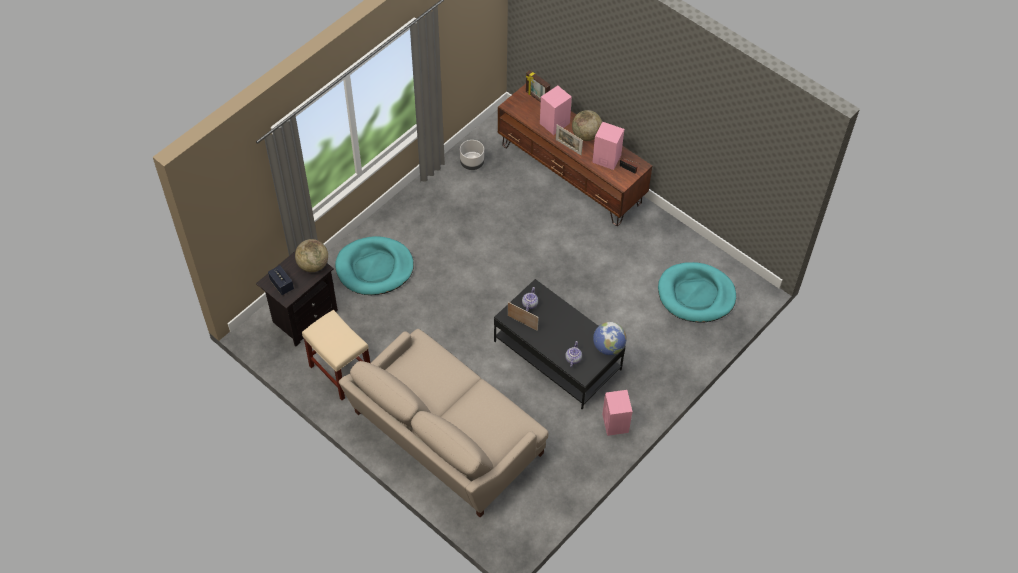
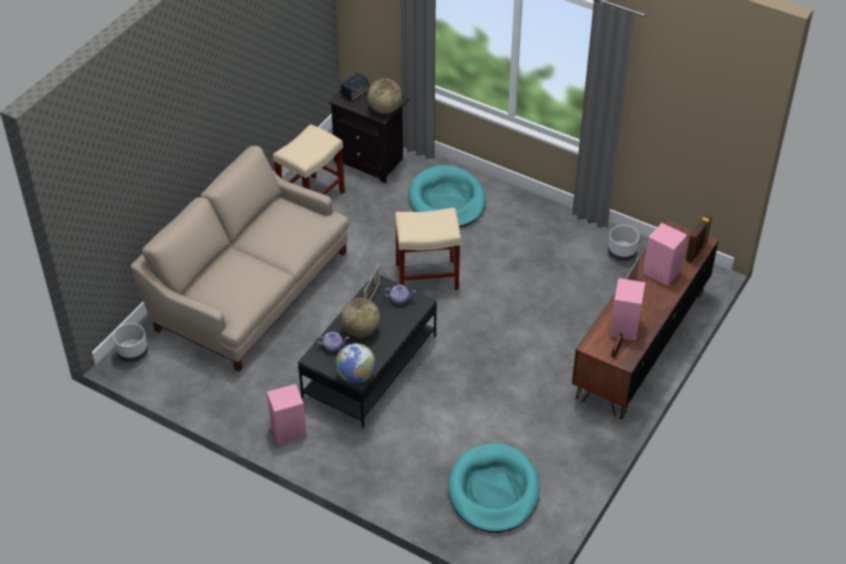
camera: 80 degrees right, 10 degrees down
(463, 298) = (428, 276): none -> beige stool
(504, 537) = (133, 353): none -> grey planter
(586, 135) = (654, 303): globe -> globe (361, 330)

